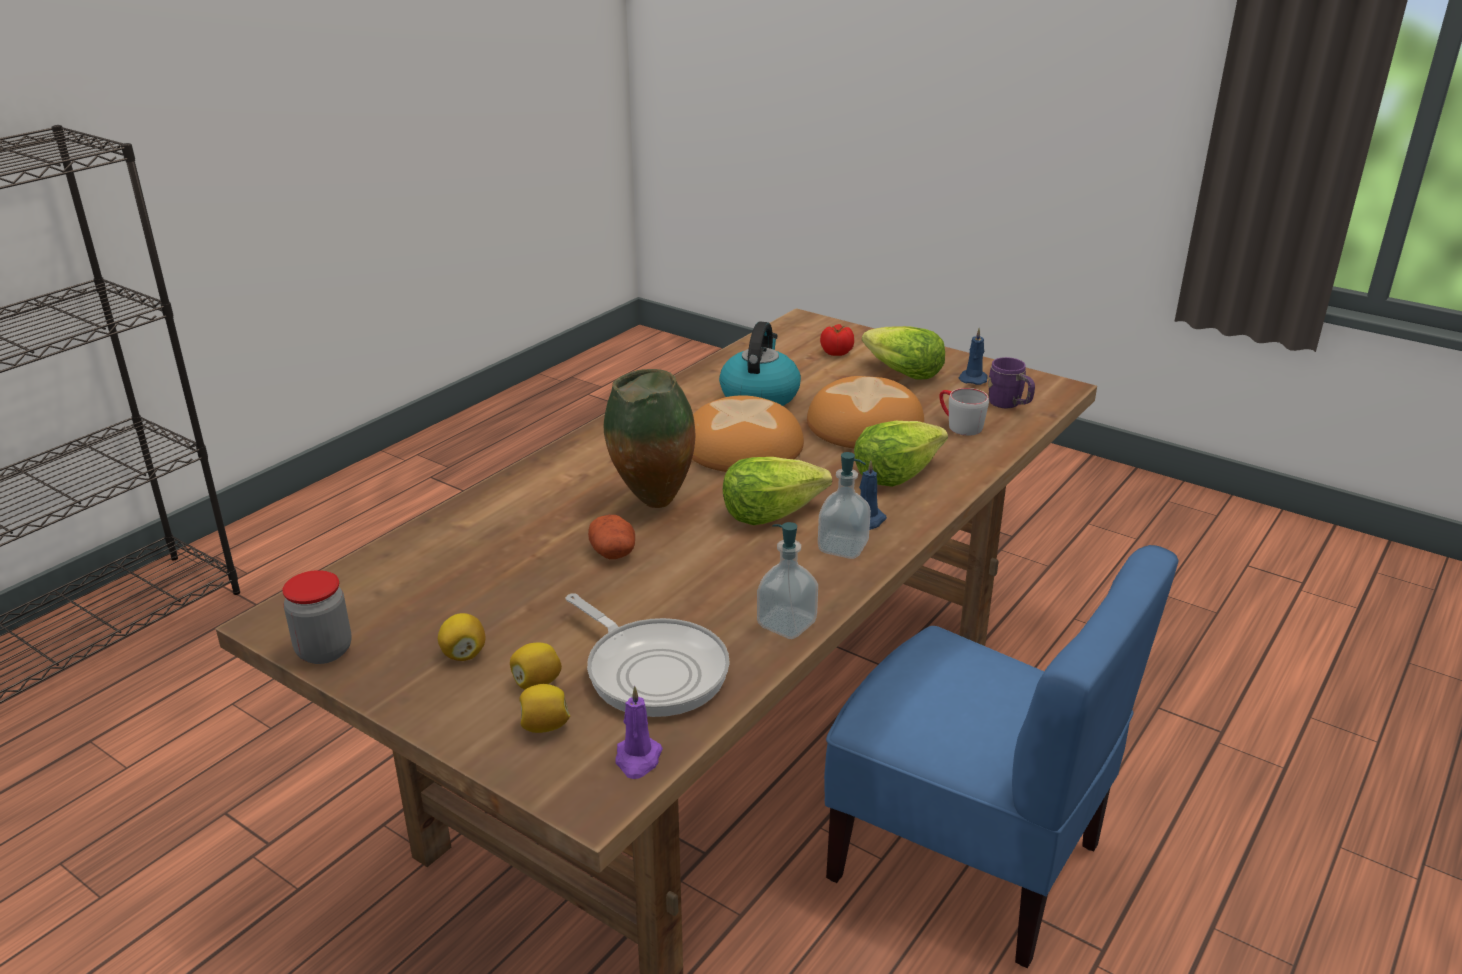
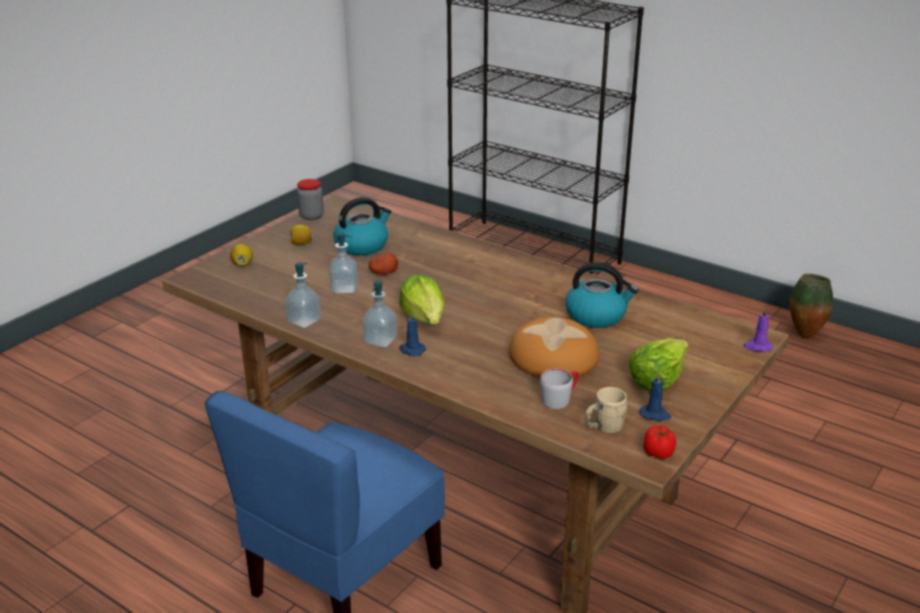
camera: 90 degrees right, 0 degrees up
(495, 579) = (362, 245): none -> kettle
(536, 683) = (274, 261): lemon -> none
(638, 759) = (212, 285): purple candle -> purple candle (757, 347)
(652, 504) = (436, 281): vase -> vase (804, 335)
(652, 670) = (275, 286): frying pan -> none
(669, 590) = (344, 289): none -> soap dispenser
(744, 446) = (513, 309): bread -> none
(836, 352) = (691, 349): tomato -> tomato (658, 452)
(895, 474) = (476, 365): lettuce -> none
(1009, 405) = (603, 428): purple mug -> beige mug

